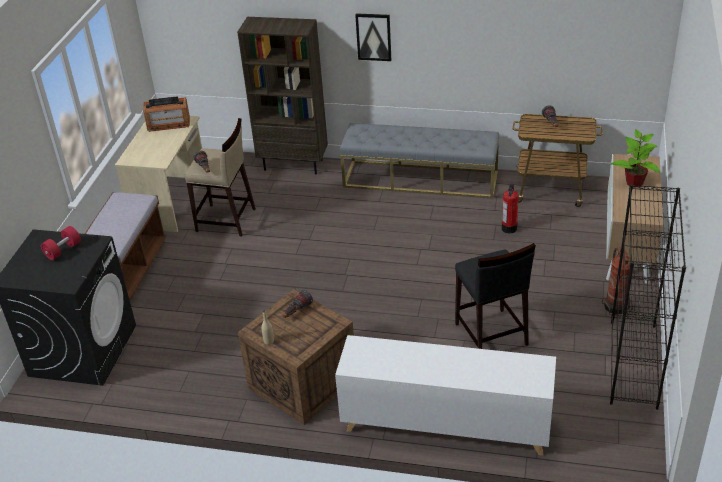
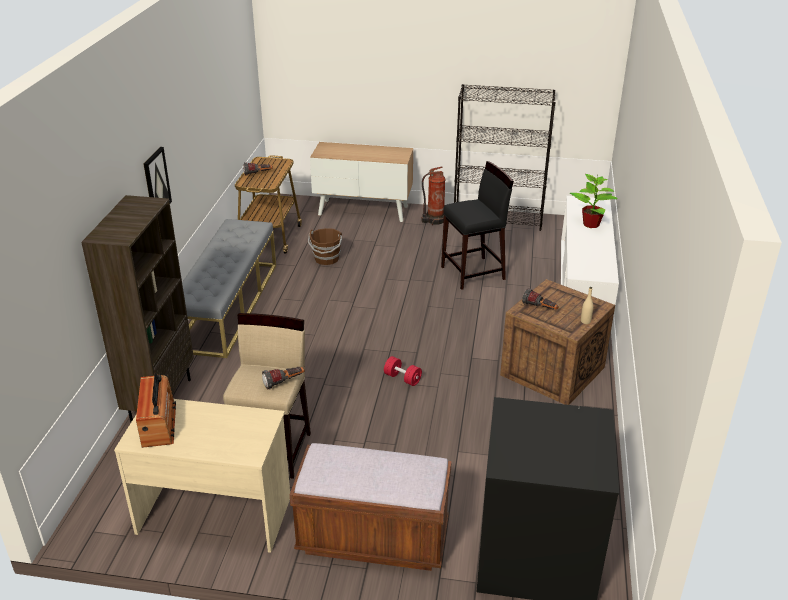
camera: 95 degrees left, 5 degrees down
(63, 250) = (530, 435): red dumbbell -> red dumbbell (402, 378)
(509, 228) = (326, 259): fire extinguisher -> brown bucket
(634, 183) = (355, 152): potted plant -> potted plant (591, 224)

